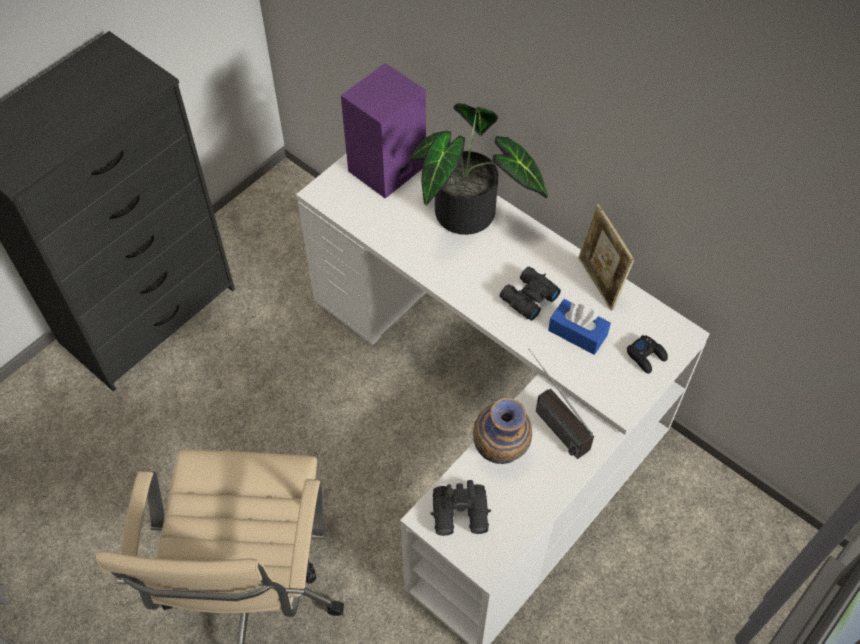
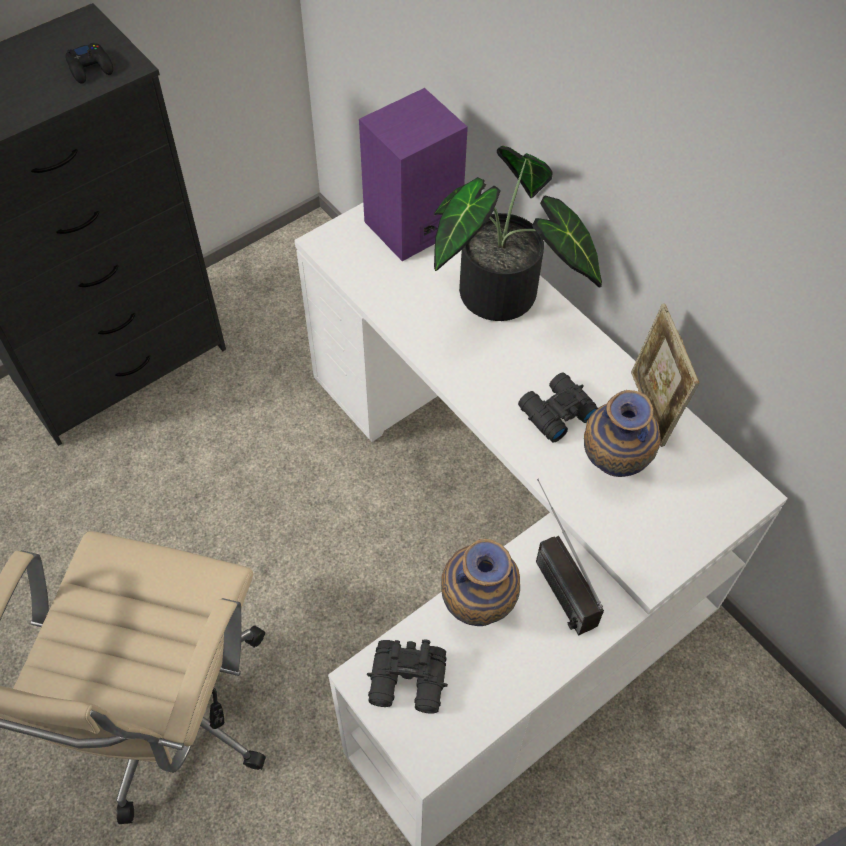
camera: 10 degrees right, 0 degrees up
(577, 332) = (610, 468): blue tissue box -> vase
(646, 356) = (696, 514): black game controller -> black game controller (91, 68)

